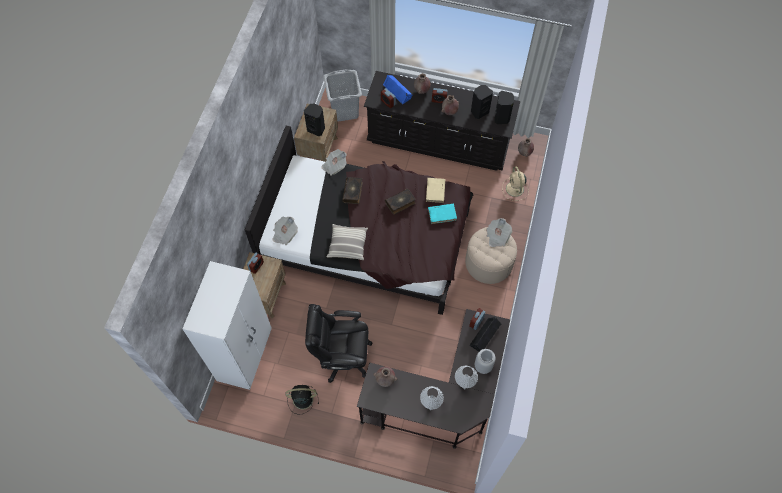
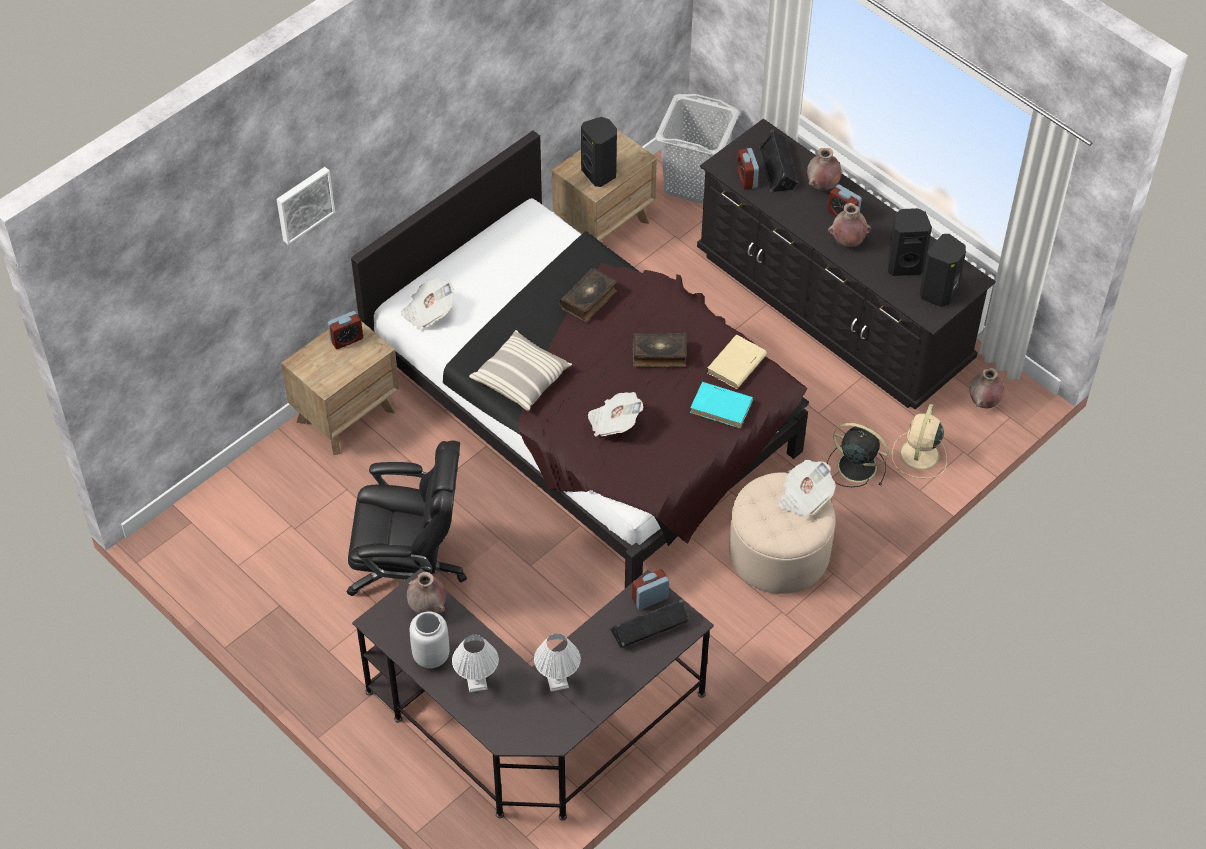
camera: 30 degrees right, 10 degrees down
(223, 221) = (303, 203): none -> picture
(245, 354) = (252, 489): white wardrobe -> none
(302, 399) = (295, 604): black fan -> black fan (855, 466)
(334, 166) = (588, 245): newspaper -> newspaper (614, 423)
(342, 356) = (409, 572): black office chair -> black office chair turned 150 degrees clockwise
(398, 91) = (778, 167): blue speaker -> black speaker
(482, 366) = (609, 672): grey vase -> grey vase (430, 655)

